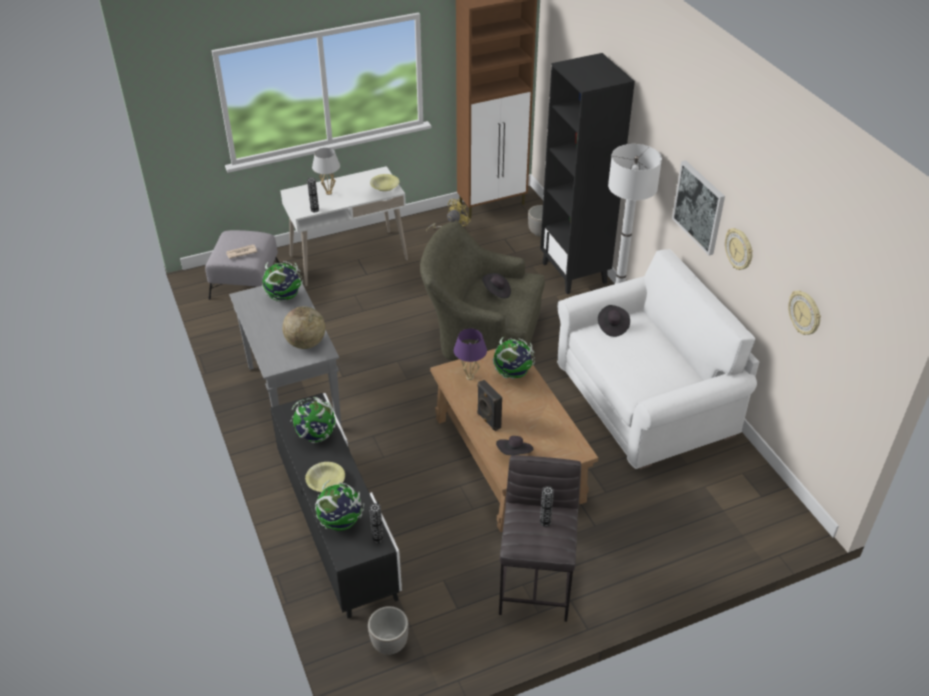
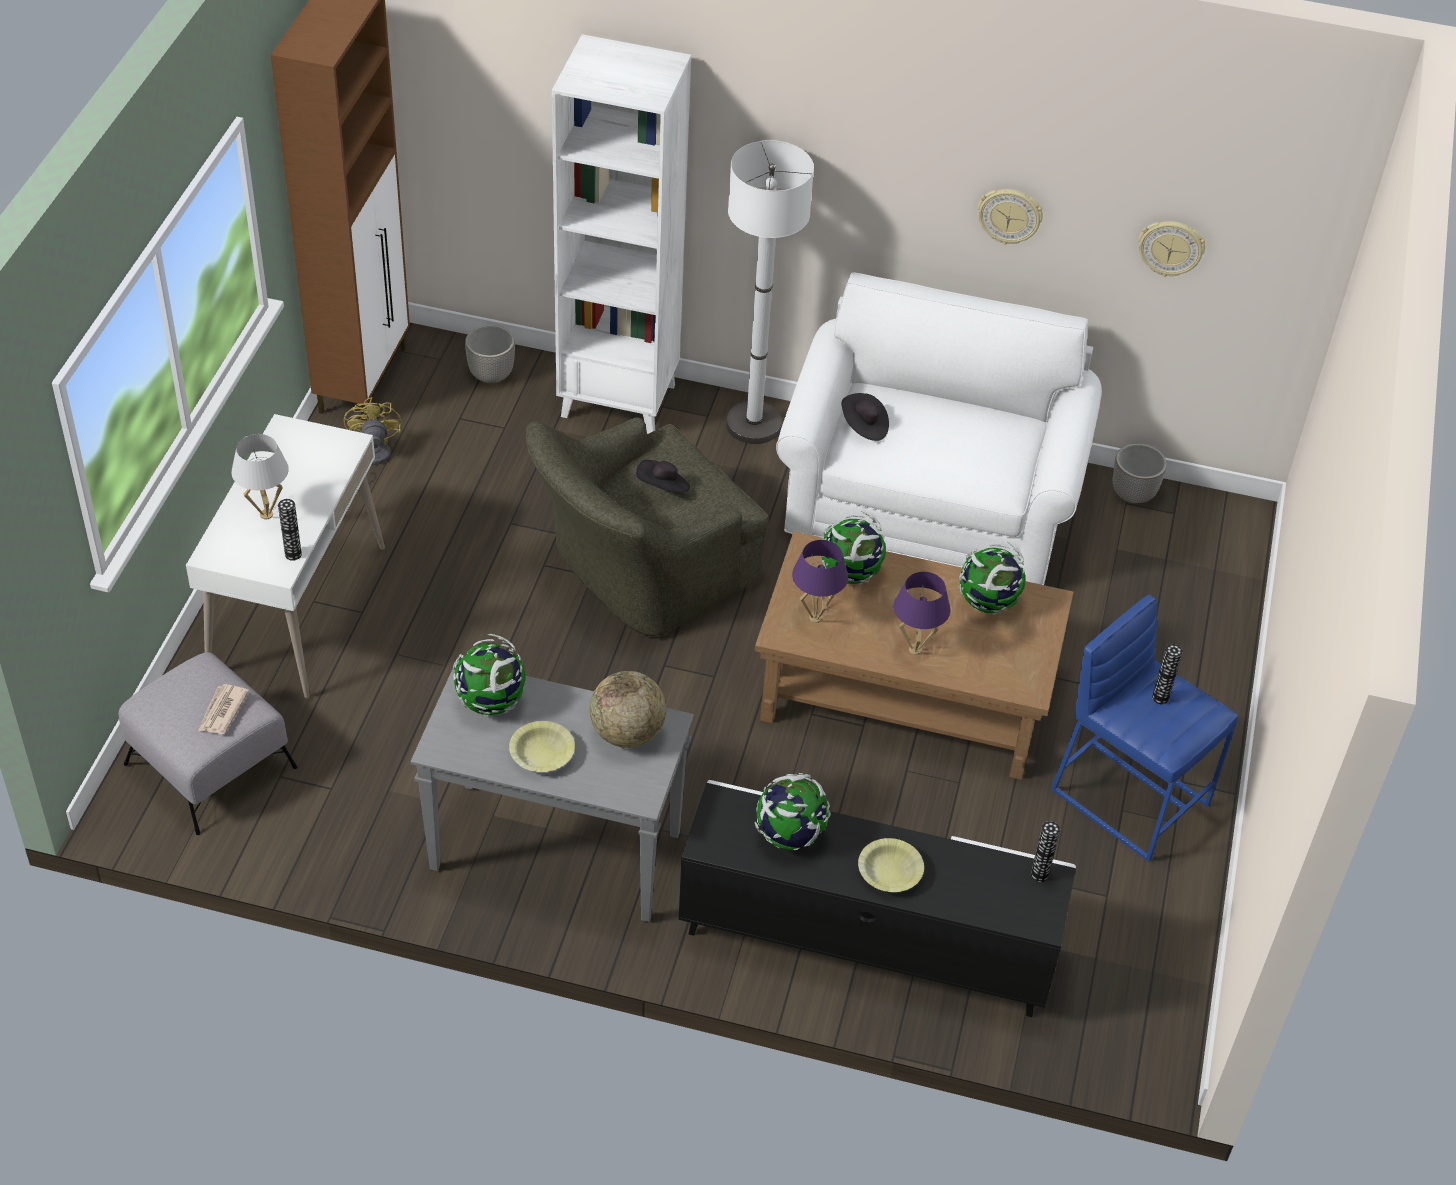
camera: 55 degrees left, 5 degrees up
(341, 522) = (978, 896): globe -> globe (988, 602)
(384, 186) = (328, 446): yellow bowl -> yellow bowl (542, 754)
(390, 644) = (1108, 996): planter -> planter (1133, 494)
(488, 420) = (915, 650): black speaker -> purple table lamp
(514, 453) = (996, 661): black hat -> none
(536, 582) = (1130, 795): grey stool -> blue stool
(575, 273) = (619, 400): black bookcase -> white bookcase
(699, 207) = (899, 189): picture -> none

